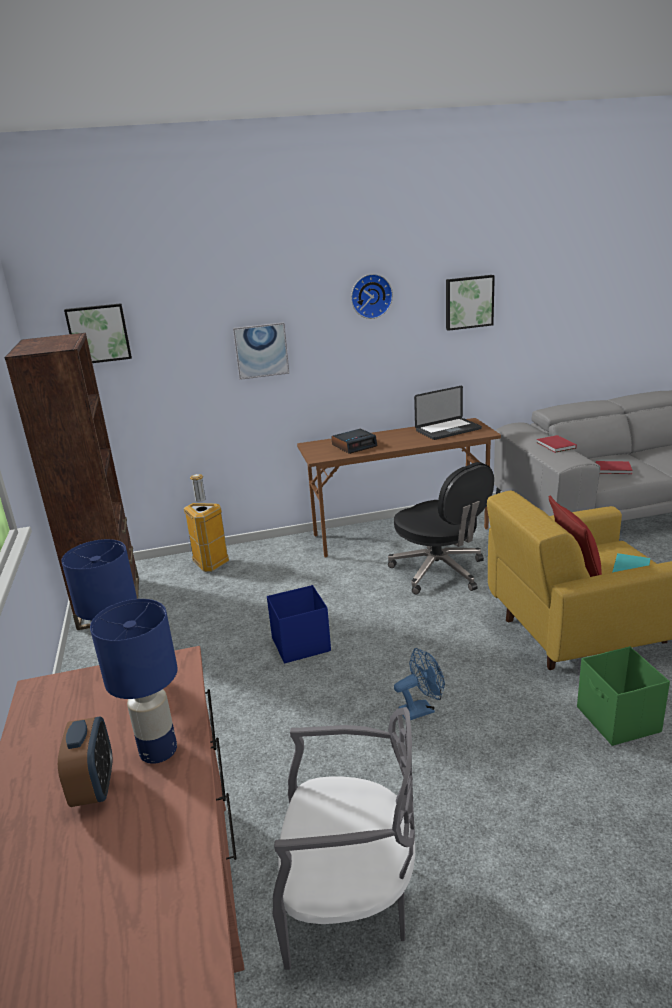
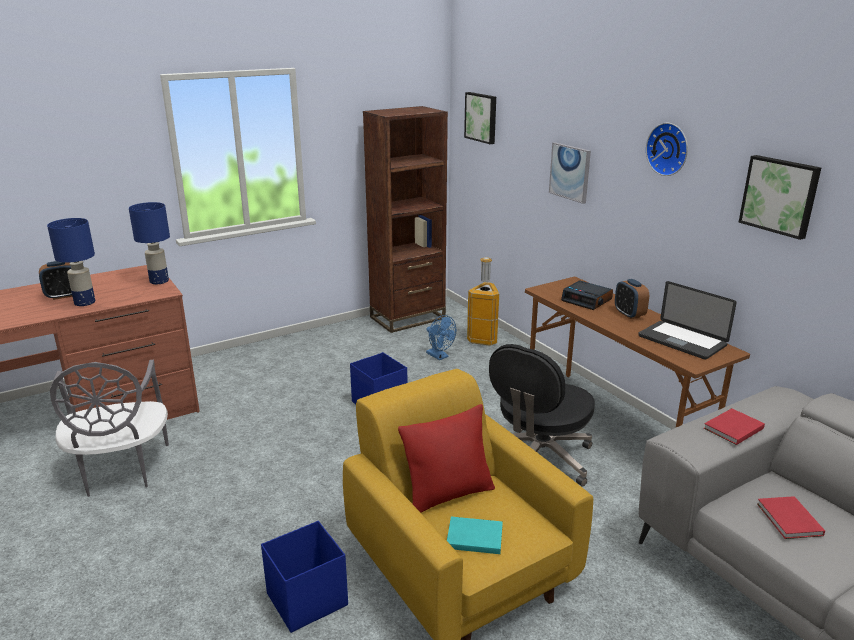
camera: 70 degrees right, 0 degrees up
(392, 437) = (629, 314): none -> alarm clock
(421, 709) = (305, 476): blue fan -> blue fan (440, 356)
(618, 720) = (306, 600): green storage box -> blue storage box

